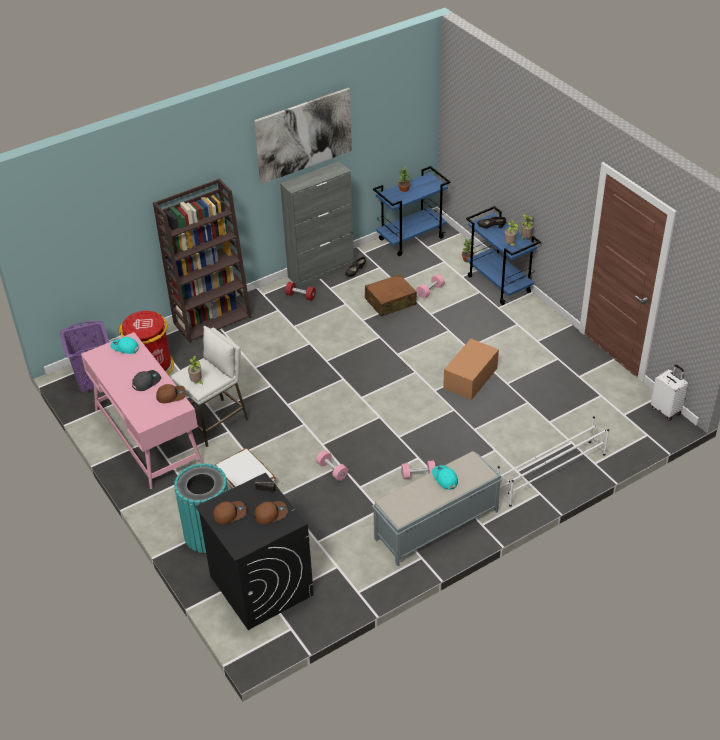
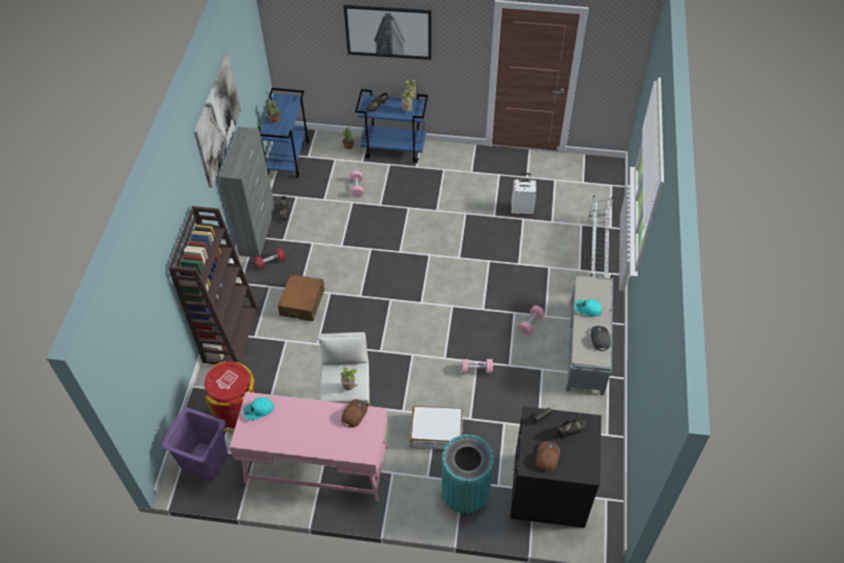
camera: 50 degrees left, 10 degrees up
(146, 382) = (318, 421): grey cap -> grey cap (600, 339)
(270, 514) = (570, 431): brown cap -> black shoe
(390, 302) = (341, 217): brown suitcase -> brown suitcase (302, 303)
(470, 378) = (468, 230): cardboard box -> none
(521, 153) = (388, 31): none -> picture
(666, 410) = (599, 161): white suitcase -> white suitcase (522, 210)

